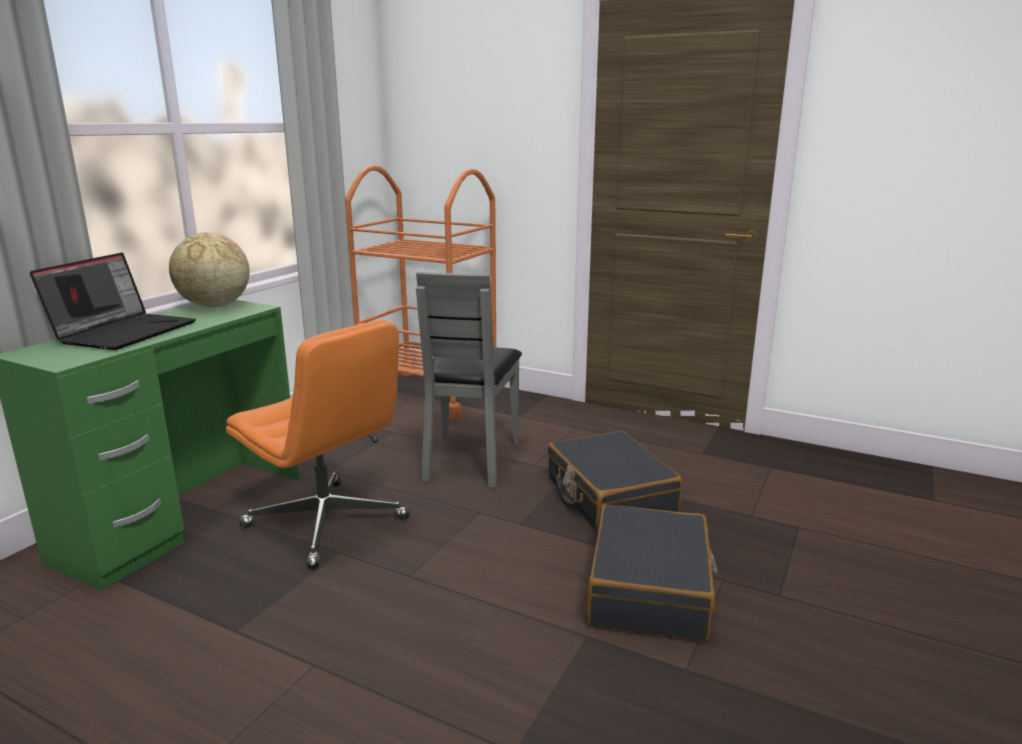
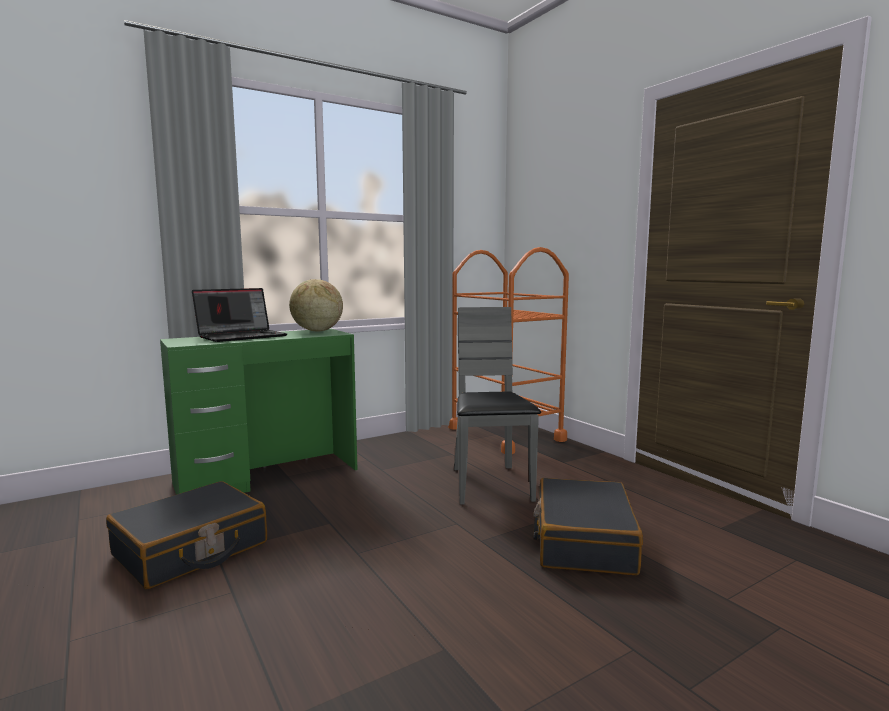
camera: 30 degrees right, 10 degrees down
(327, 523) = (343, 502): orange office chair -> none
(470, 460) = (489, 484): grey chair -> grey chair turned 135 degrees clockwise
(650, 590) = (544, 631): black suitcase -> black suitcase (191, 549)

